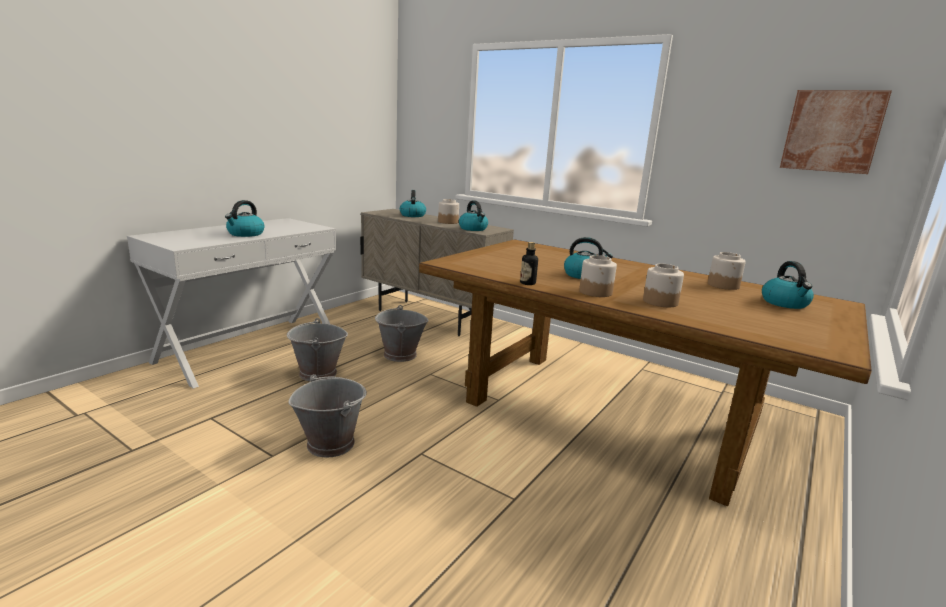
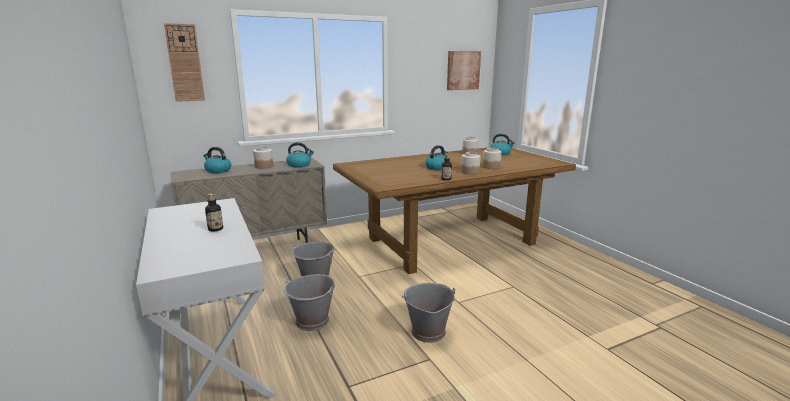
camera: 60 degrees left, 0 degrees up
(245, 234) = (215, 229): kettle -> bottle
(430, 104) = (185, 63): none -> wall clock

